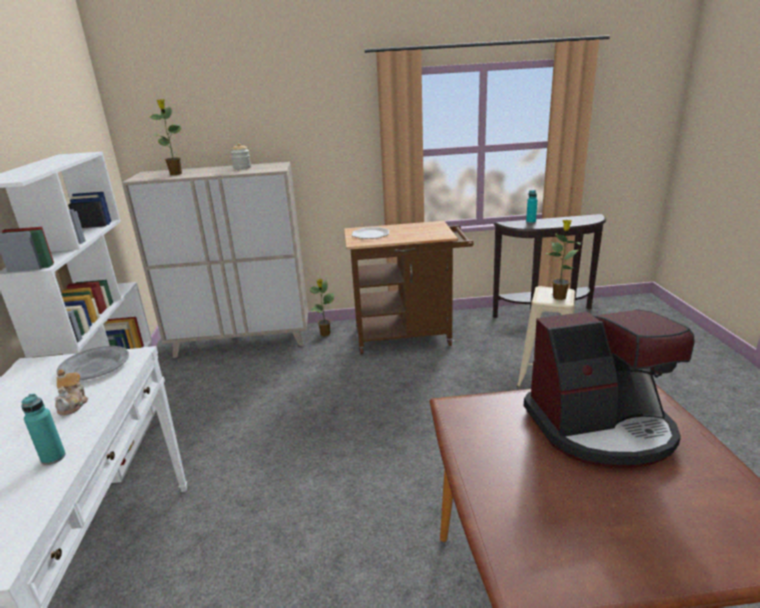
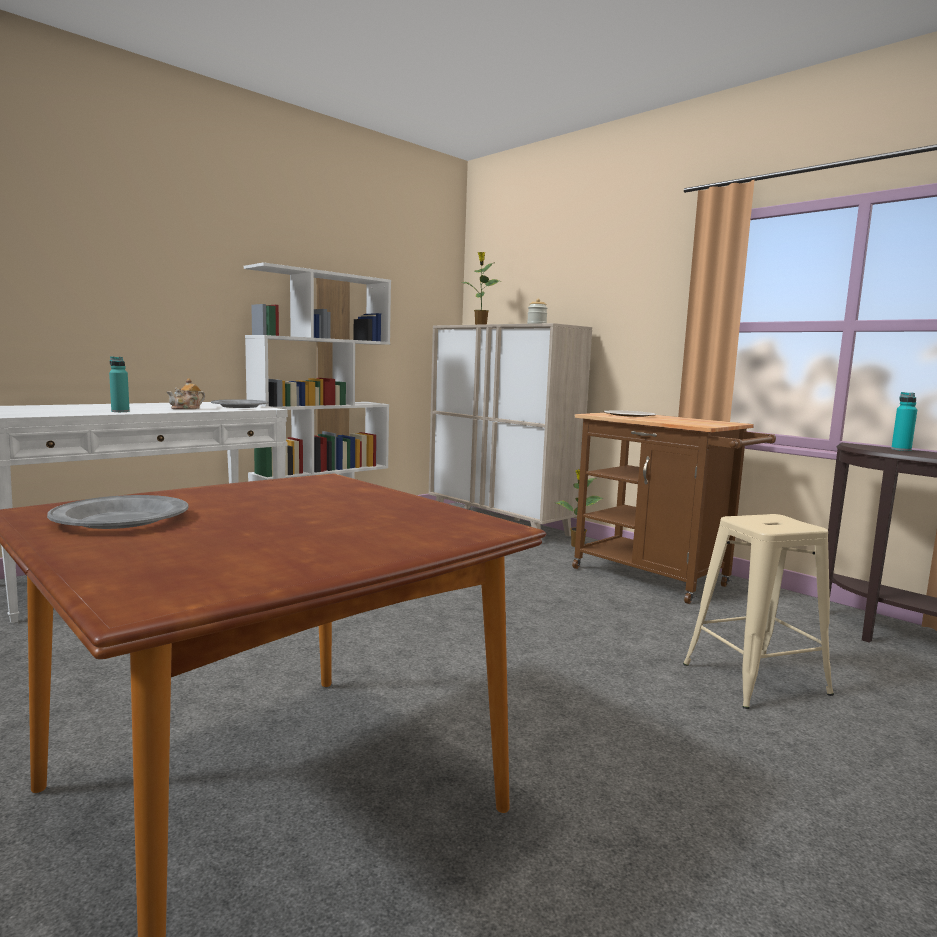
camera: 50 degrees right, 15 degrees down
(559, 296) = (777, 525): potted plant -> none
(575, 537) = (122, 519): none -> grey plate
(601, 428) = (359, 517): coffee machine -> none

